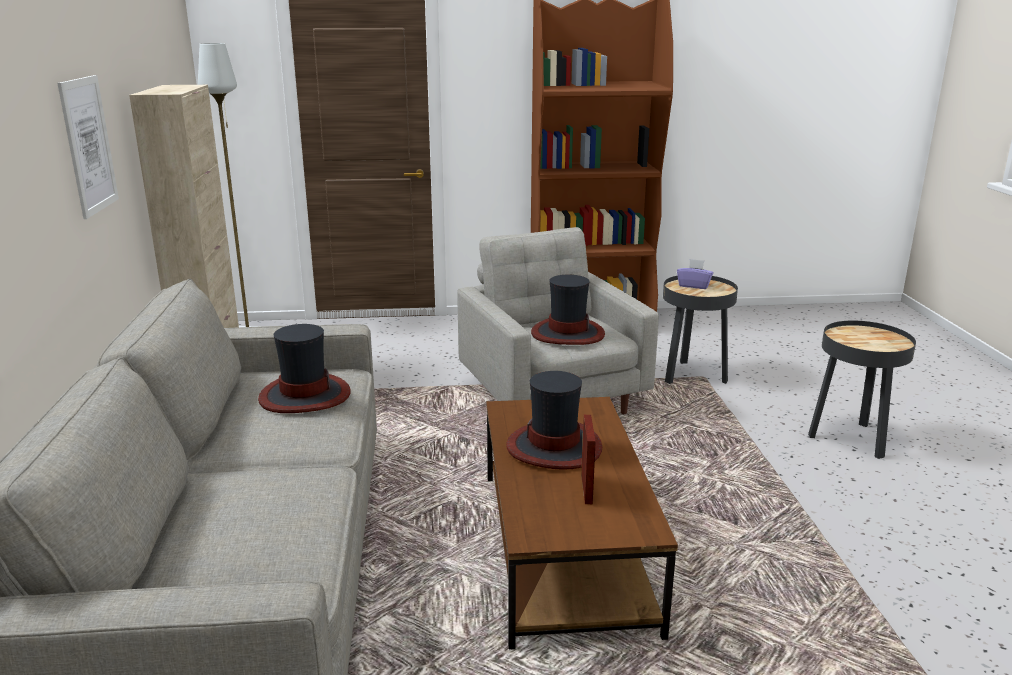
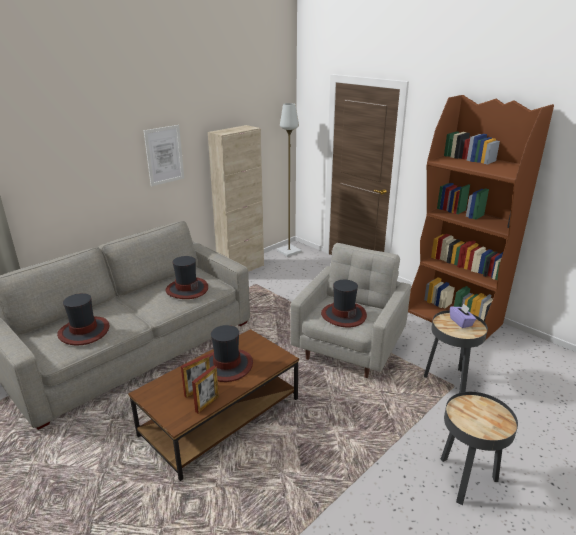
camera: 50 degrees right, 5 degrees up
(262, 527) = (84, 331): none -> hat
(630, 492) = (207, 404): none -> picture frame

